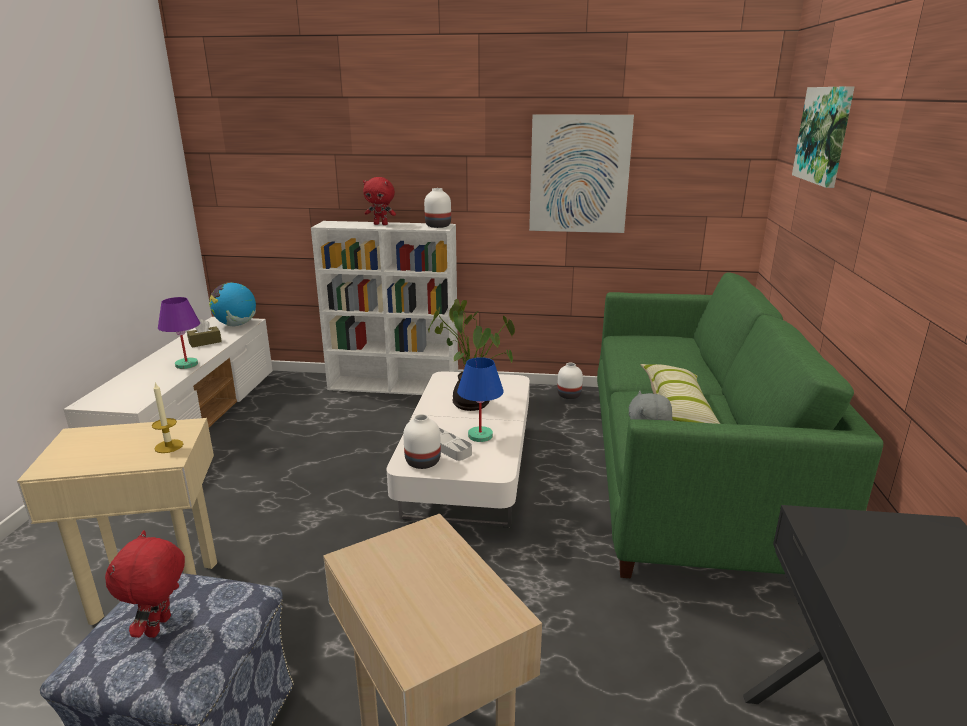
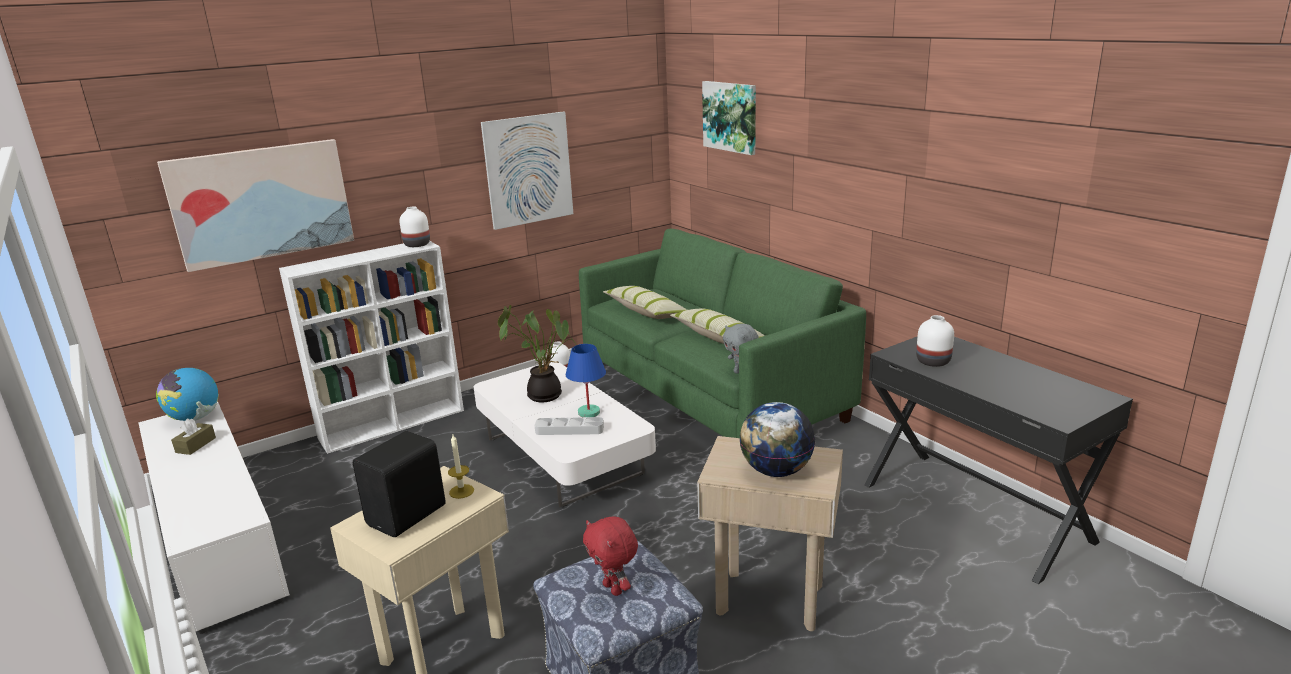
camera: 40 degrees left, 0 degrees up
(106, 447) = (409, 515): none -> black speaker
(186, 365) = (223, 469): purple table lamp -> none
(319, 161) = (261, 203): none -> picture
(381, 224) = (356, 256): red plush toy -> none
(414, 597) = (775, 471): none -> globe
(424, 462) = (578, 445): white vase -> white vase (933, 361)
(643, 356) = (646, 312): none -> pillow

